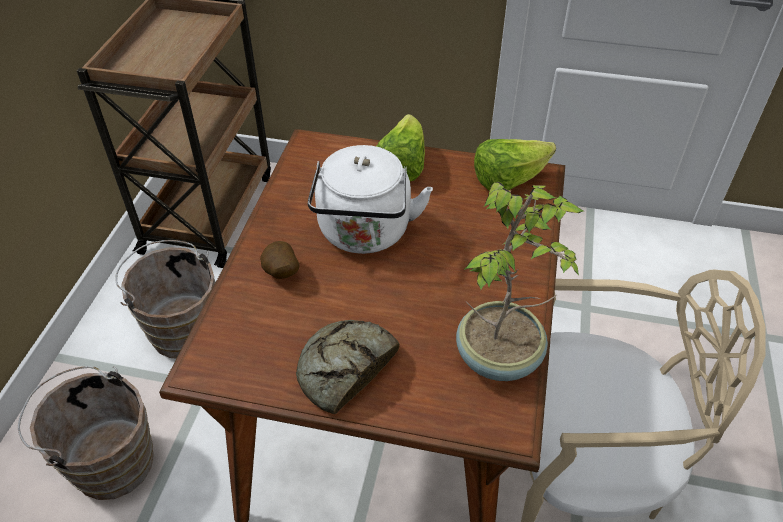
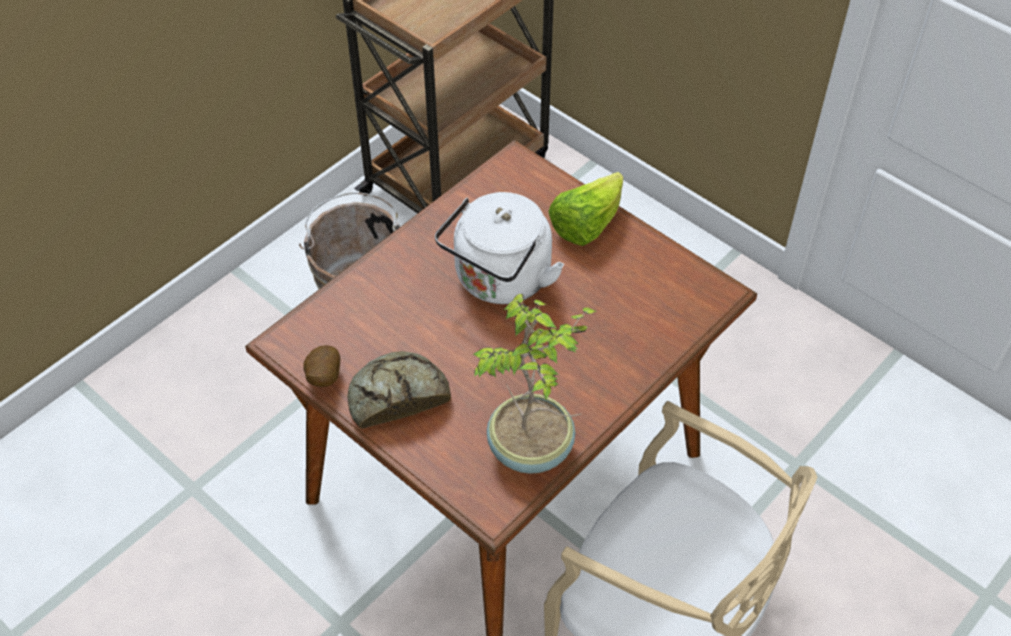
camera: 30 degrees right, 5 degrees up
(108, 460) = (230, 390): brown bucket -> none
(281, 274) = (400, 287): potato -> potato (323, 378)
(508, 180) = (681, 285): lettuce -> none

